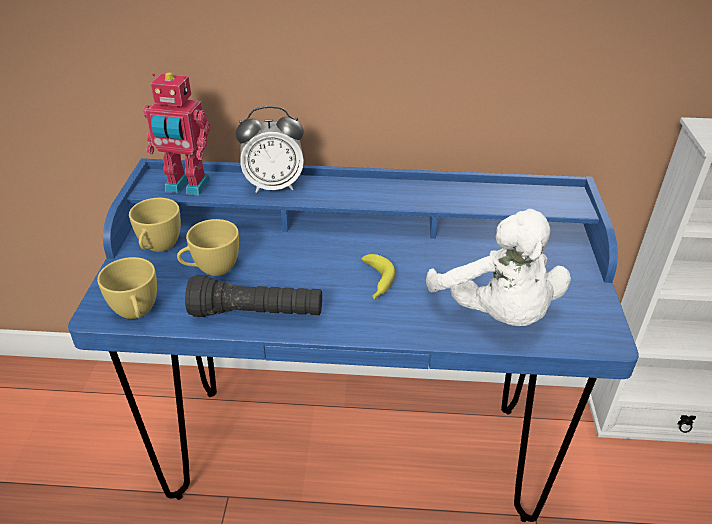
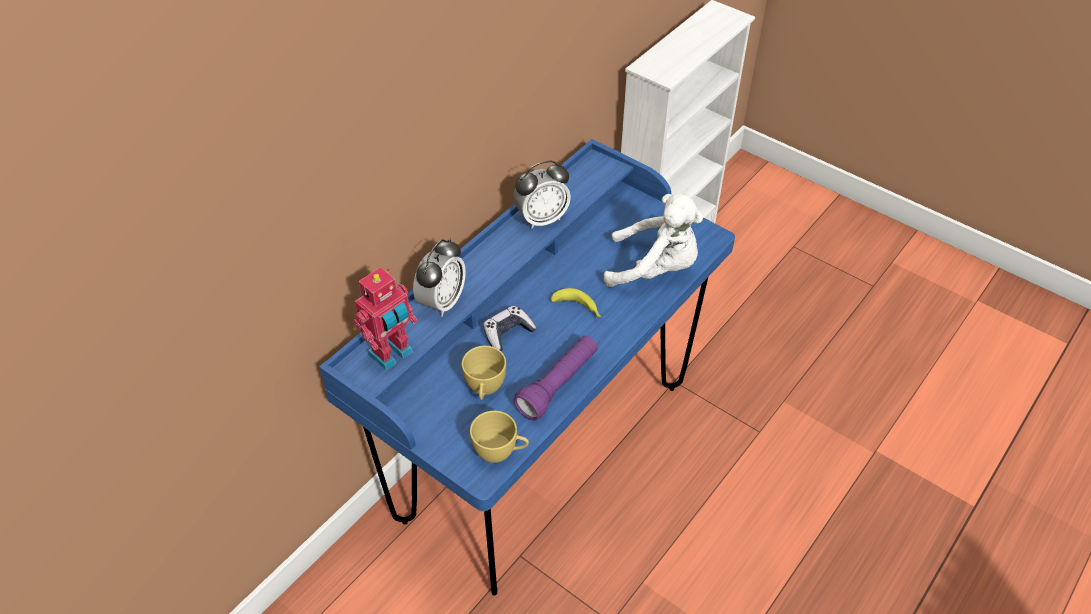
camera: 55 degrees left, 10 degrees up
(158, 247) = (426, 411): yellow cup -> none
(257, 314) = (558, 385): black flashlight -> purple flashlight
(296, 253) = (508, 333): none -> game controller
(444, 195) = (541, 219): none -> alarm clock

